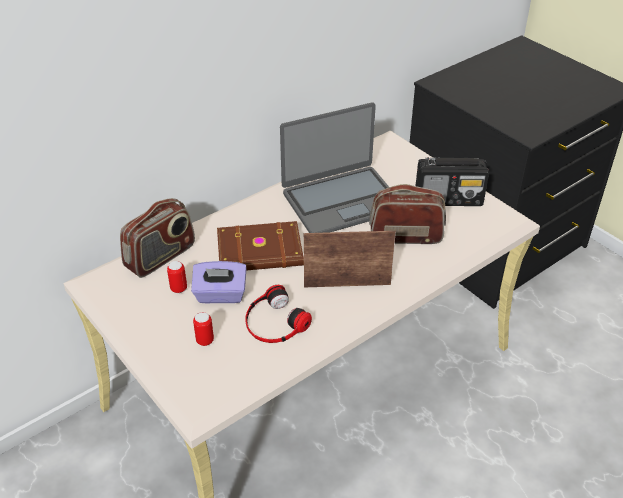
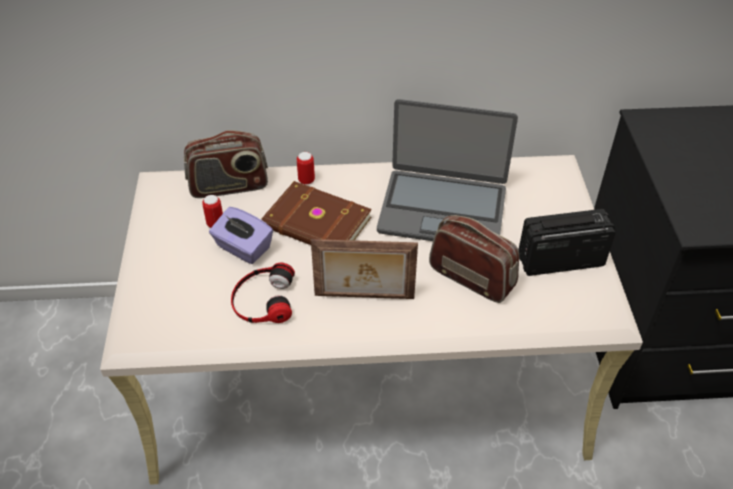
camera: 35 degrees right, 5 degrees up
(205, 340) = (190, 284): can -> can (306, 180)
(347, 284) = (364, 298): picture frame -> picture frame turned 150 degrees clockwise
(449, 199) = (559, 260): radio -> radio turned 135 degrees clockwise

